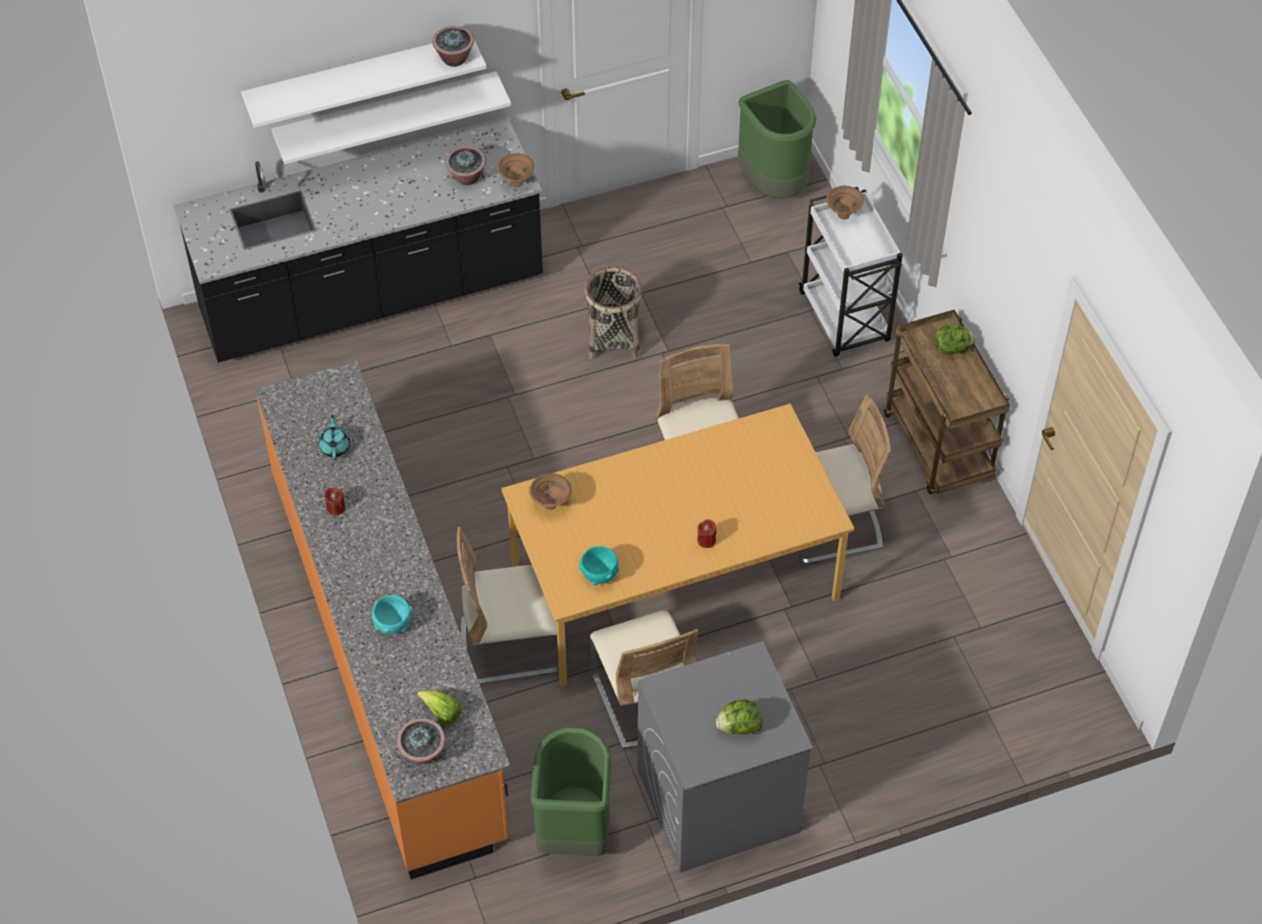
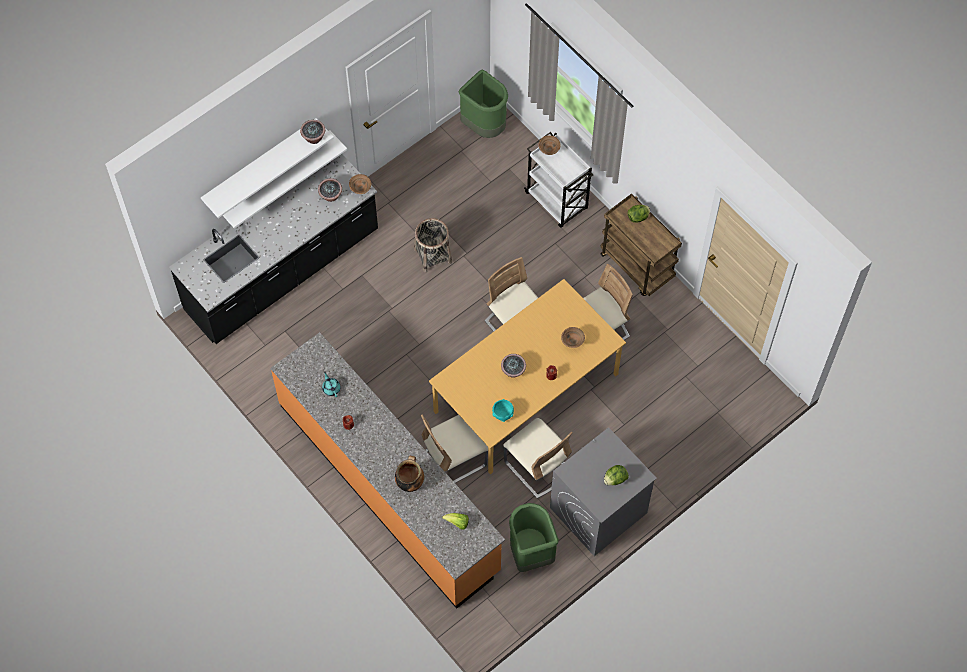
camera: 20 degrees left, 10 degrees up
(392, 625) = (409, 482): turquoise bowl -> cooking pot
(423, 753) = (457, 548): potted plant -> potted plant (513, 371)
(551, 504) = (460, 381): brown bowl -> brown bowl (572, 343)

